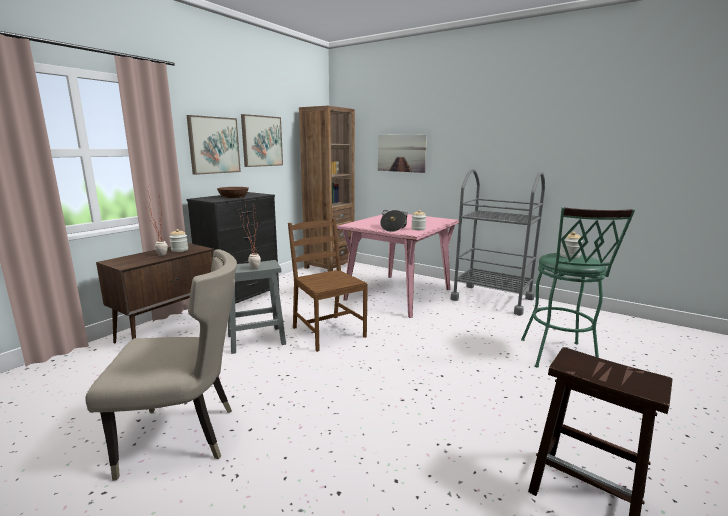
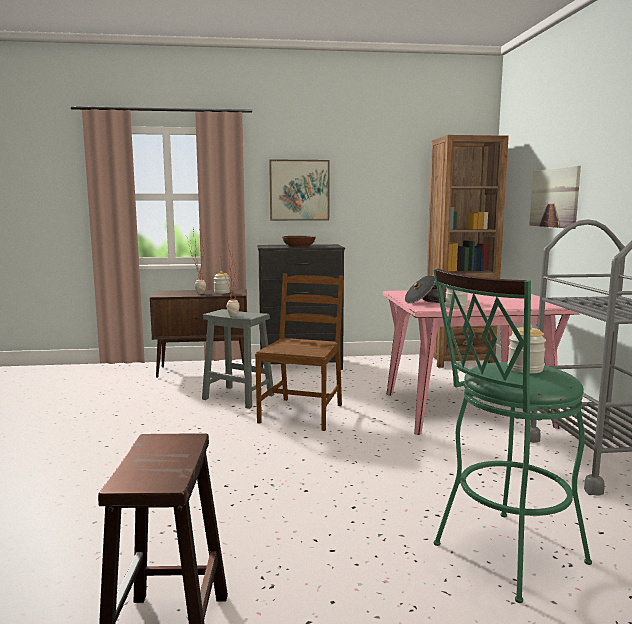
camera: 50 degrees right, 5 degrees down
(185, 436) = (76, 431): beige chair -> none
(262, 141) = (367, 185): picture -> none

